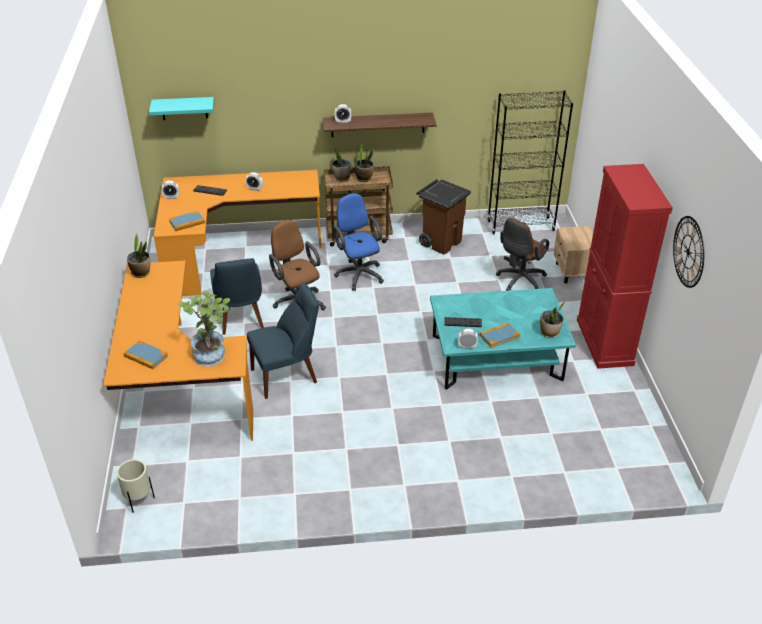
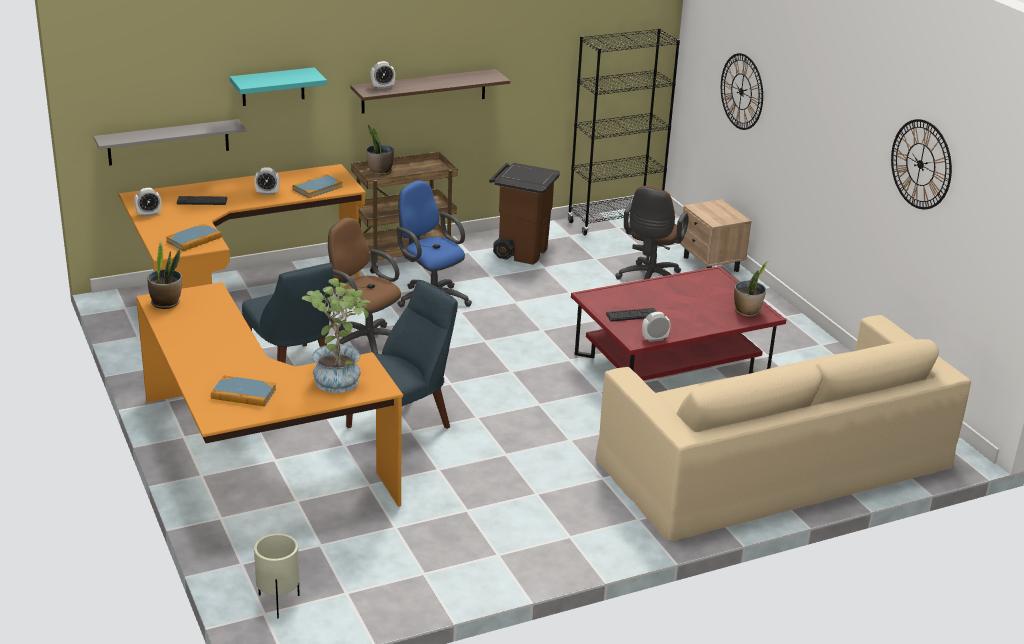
camera: 20 degrees left, 10 degrees down
(184, 108) = (155, 82): turquoise shelf -> turquoise shelf (273, 87)
(195, 147) = (168, 142): none -> grey shelf
(364, 178) = (411, 169): potted plant -> none
(496, 357) = (671, 366): turquoise coffee table -> red coffee table
(499, 336) = (688, 323): book -> book (317, 188)
(528, 456) = (775, 462): none -> beige sofa
(604, 342) = (794, 331): red cabinet -> none
(607, 151) = (741, 91): none -> wall clock

